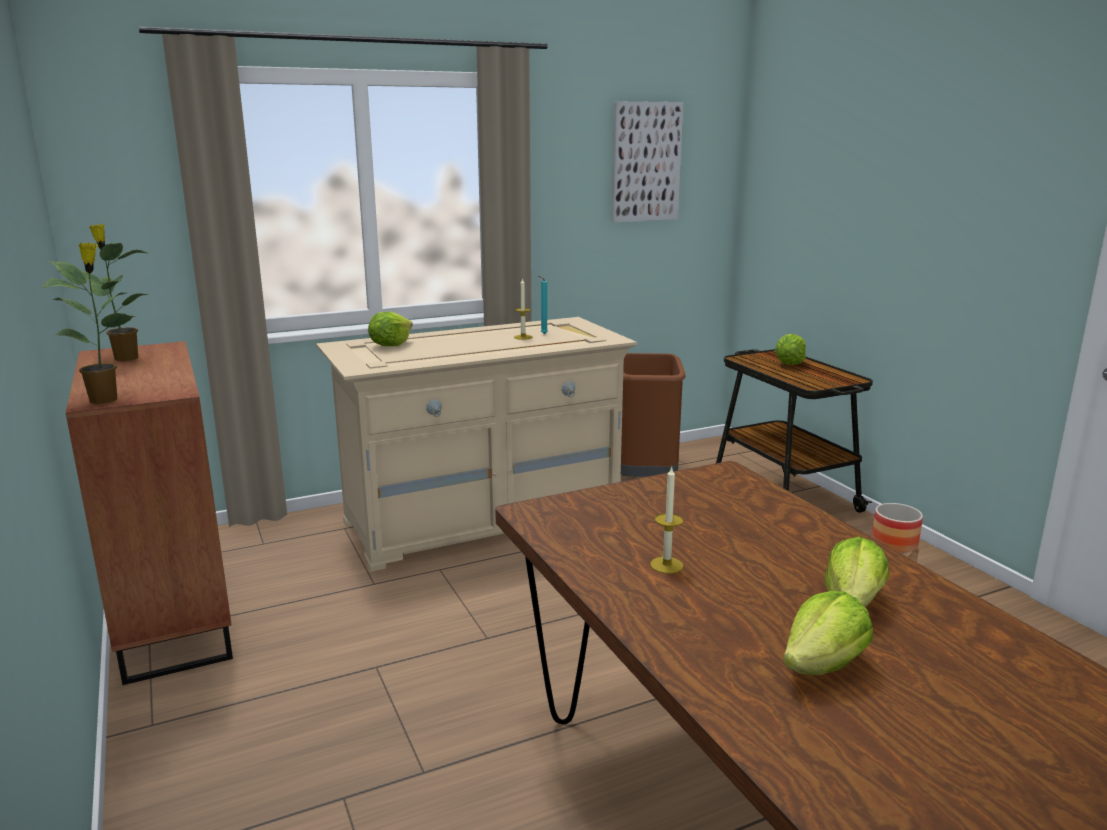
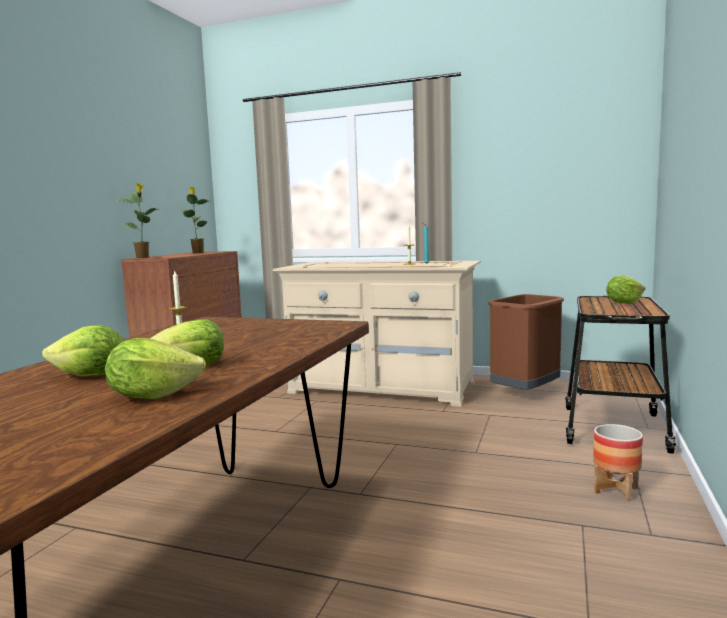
camera: 45 degrees right, 10 degrees down
(390, 345) = (334, 263): lettuce -> lettuce (153, 395)
(646, 162) = (556, 148): picture -> none

